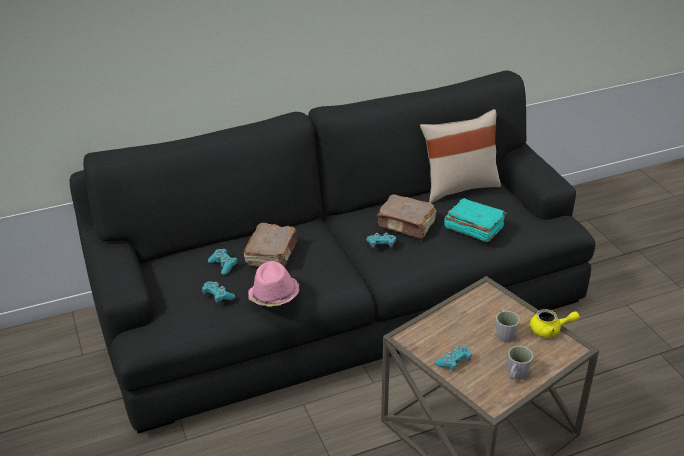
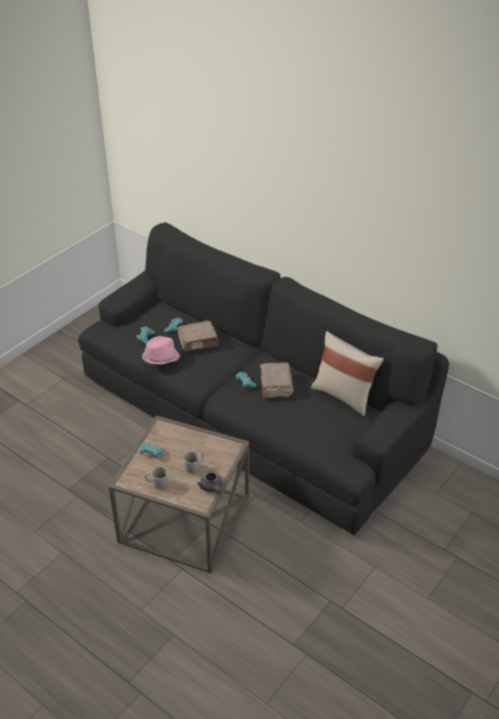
camera: 60 degrees right, 5 degrees up
(473, 228) = (297, 418): turquoise book -> none
(550, 330) = (212, 488): yellow teapot -> grey teapot

